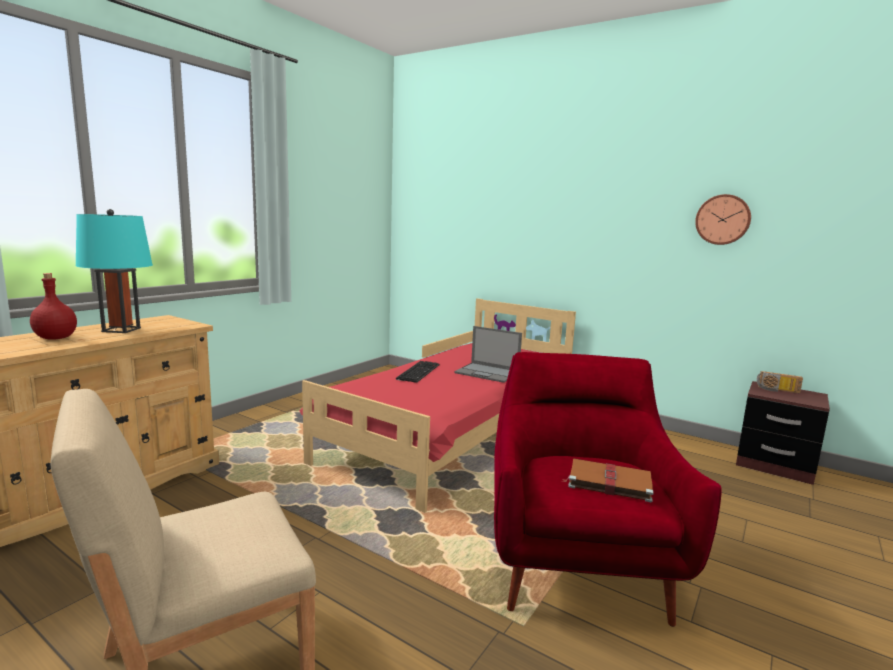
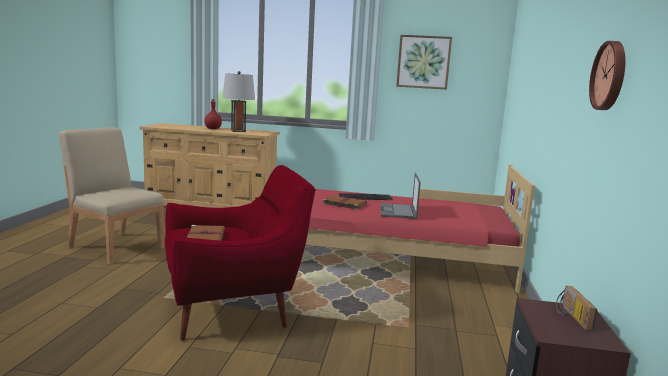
camera: 65 degrees right, 0 degrees up
(121, 330) = (238, 131): turquoise table lamp -> grey table lamp
(325, 191) = (423, 62): none -> picture
(442, 386) = (343, 204): none -> brown book

